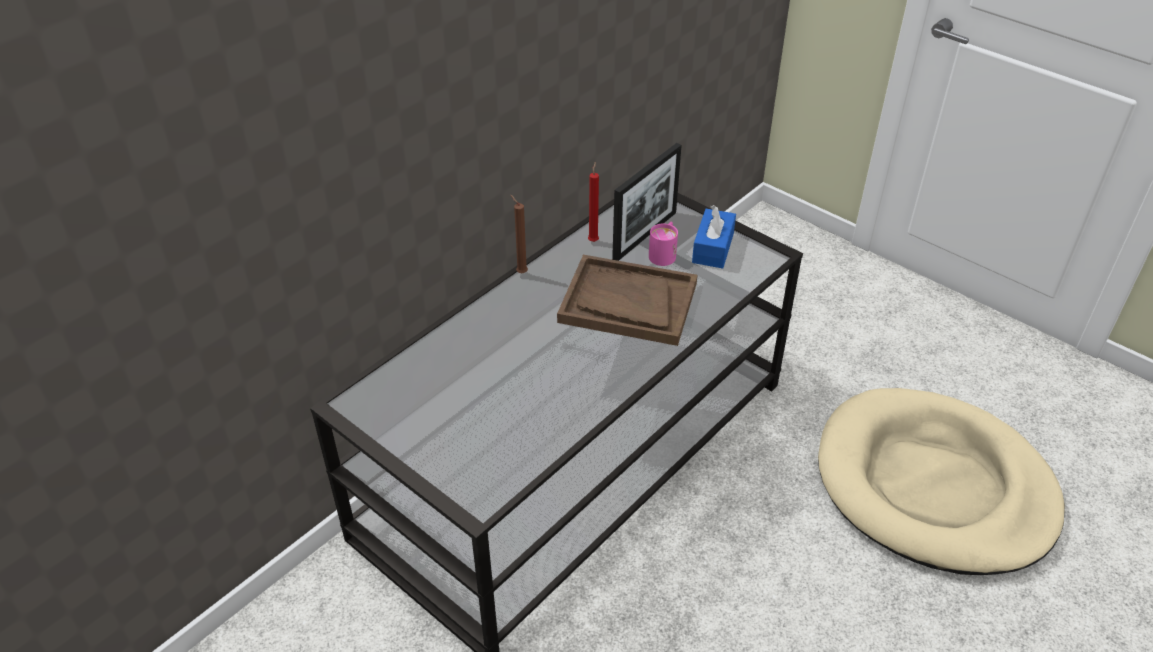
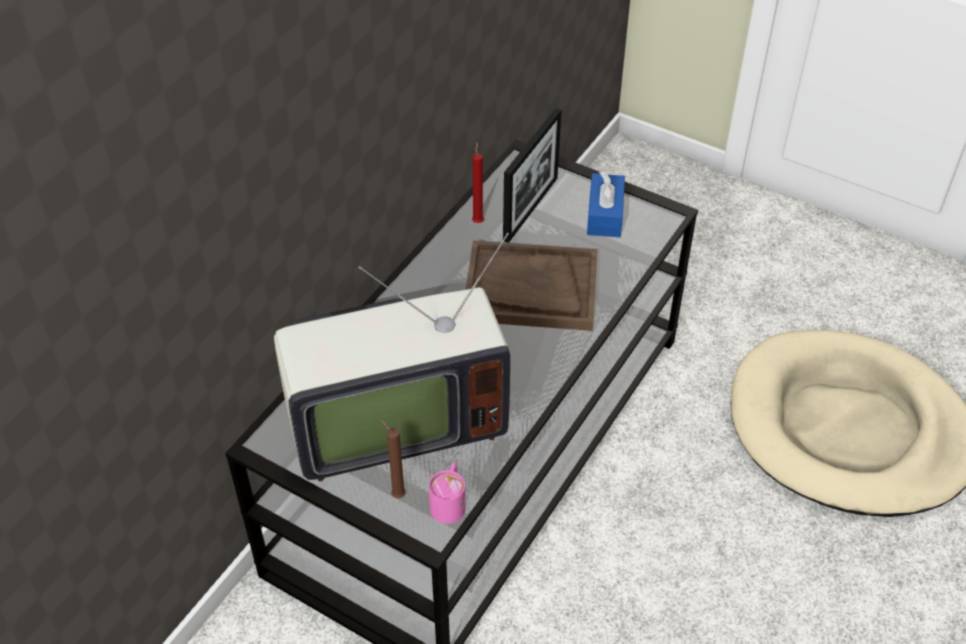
camera: 10 degrees left, 5 degrees up
(468, 401) = (392, 422): none -> television
(520, 272) = (409, 268): brown candle -> brown candle (396, 494)
(664, 253) = (555, 227): pink mug -> pink mug (449, 502)

